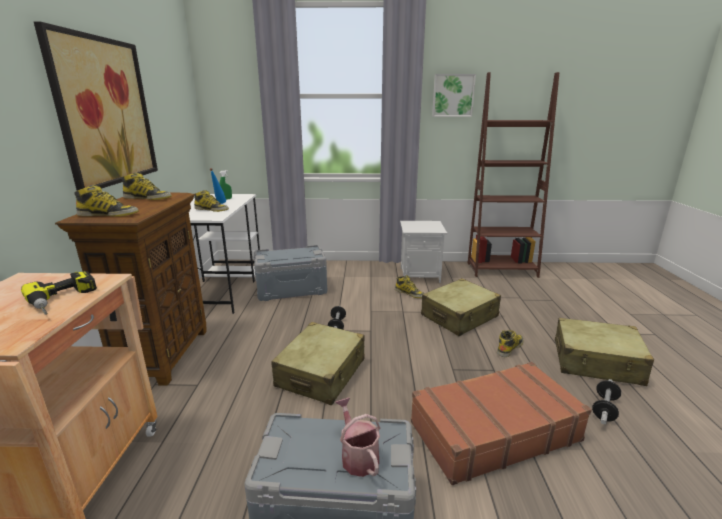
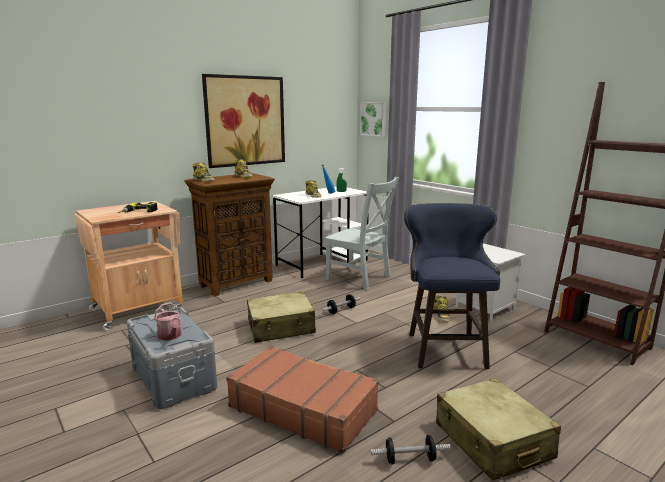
camera: 50 degrees right, 5 degrees down
(291, 289) = (360, 278): grey storage box -> grey chair
(357, 455) = (170, 336): watering can -> watering can turned 120 degrees clockwise
(453, 95) = (563, 109): picture -> picture (374, 119)
(459, 316) = (445, 348): beige suitcase -> blue stool
(509, 347) = (435, 386): boot -> none

